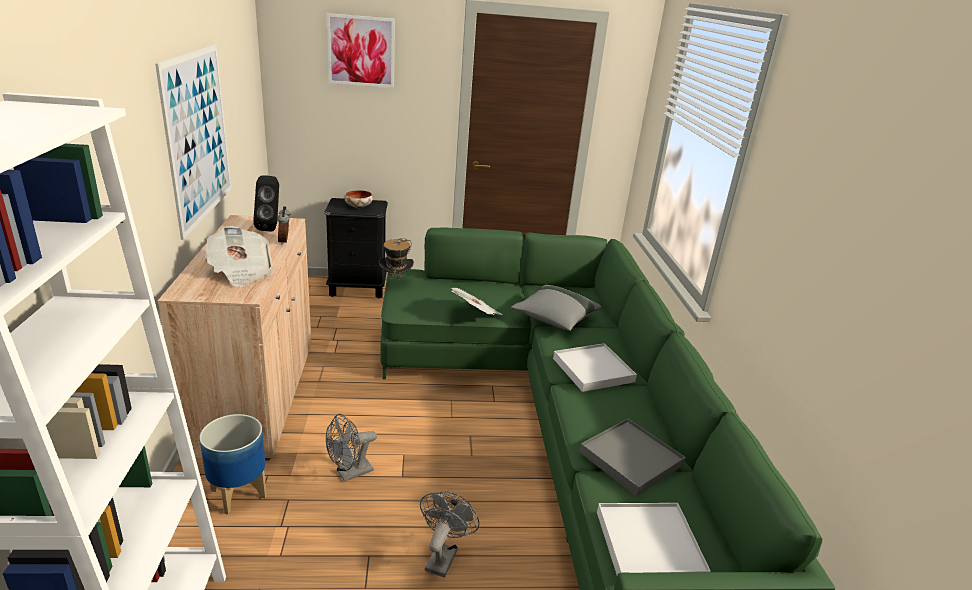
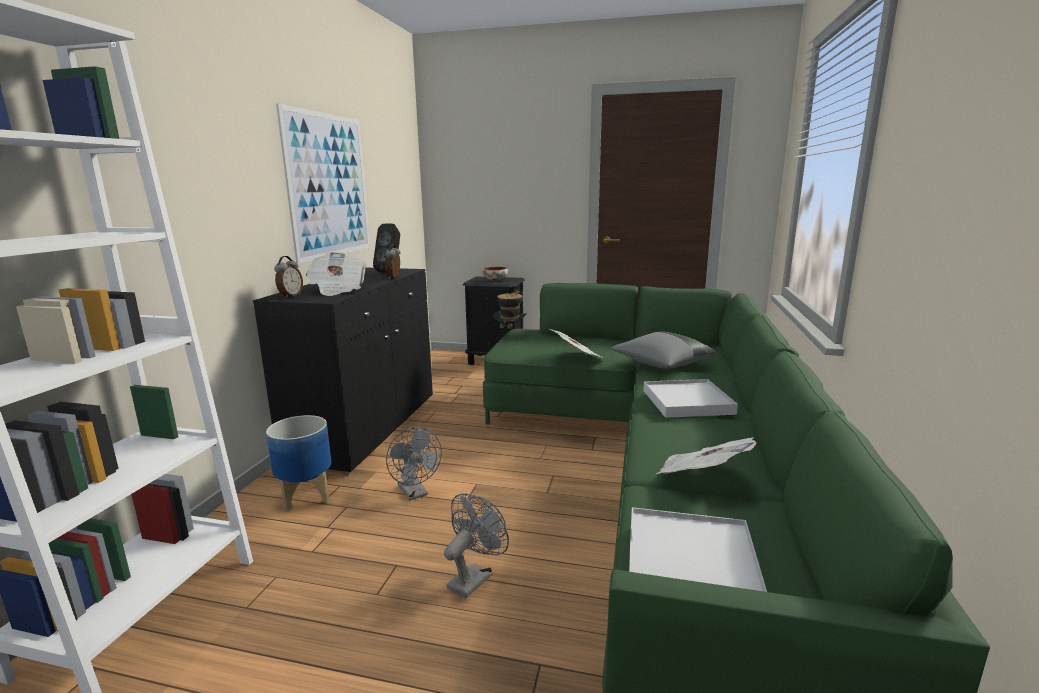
camera: 20 degrees right, 10 degrees down
(196, 289) = (290, 296): none -> alarm clock
(257, 395) = (366, 427): beige cabinet -> black cabinet
(350, 473) = (415, 493): grey fan -> grey fan turned 105 degrees counterclockwise
(361, 51) = (500, 142): picture -> none
(630, 459) = (701, 478): grey tray -> newspaper

